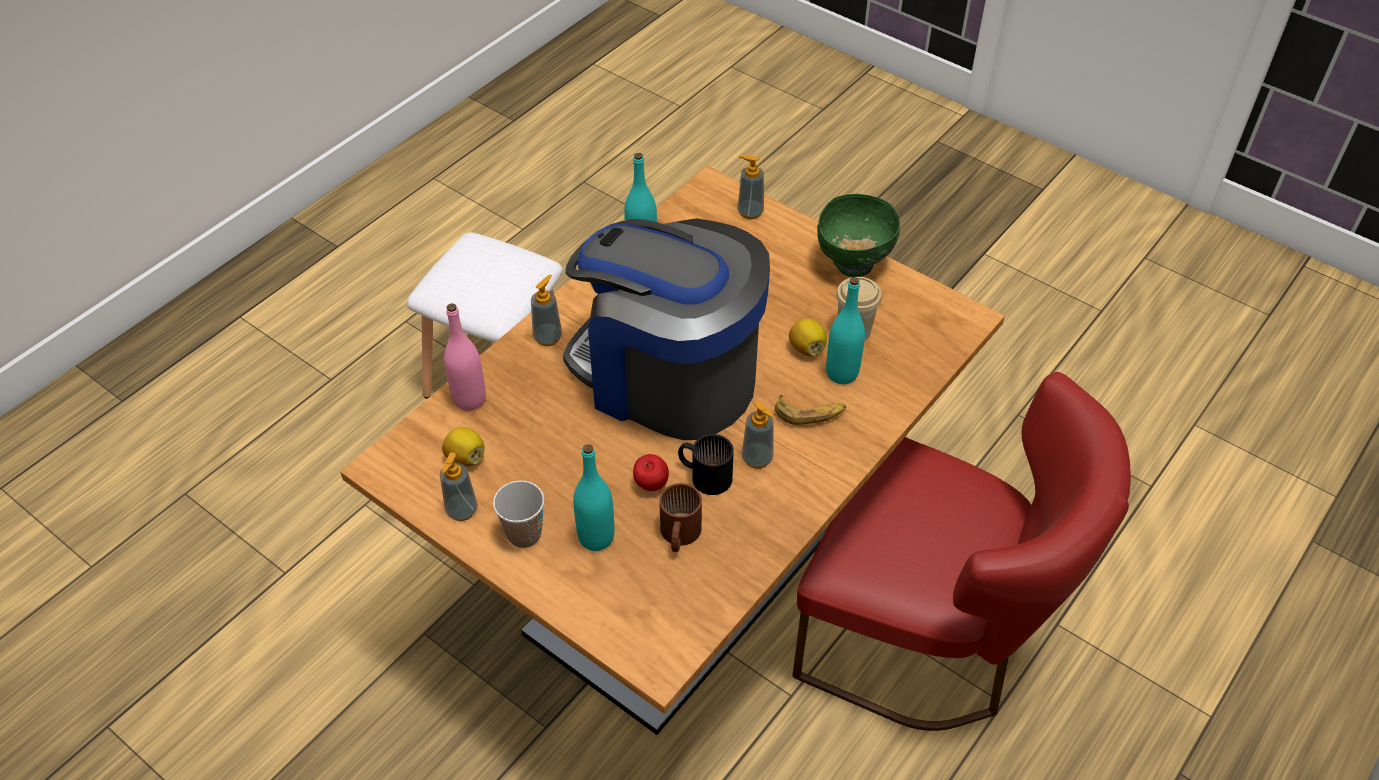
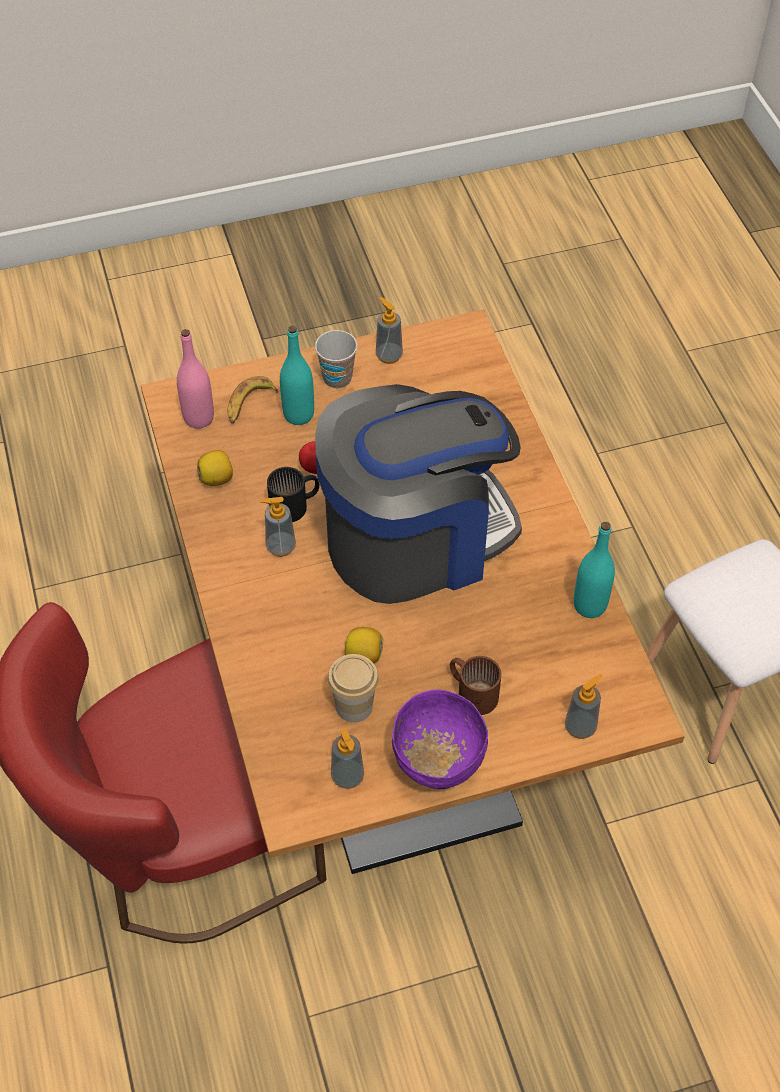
camera: 125 degrees right, 5 degrees up
(465, 457) = (437, 377): lemon -> lemon (217, 478)
(469, 399) = (495, 404): pink bottle -> pink bottle (199, 418)
(548, 337) = (526, 482): soap dispenser -> soap dispenser (347, 776)
(677, 535) = (258, 460): brown mug -> brown mug (473, 691)
(810, 413) = (293, 610): banana -> banana (249, 404)
(842, 373) = (314, 662): turquoise bottle -> none
(853, 264) = (437, 767): green bowl -> purple bowl

